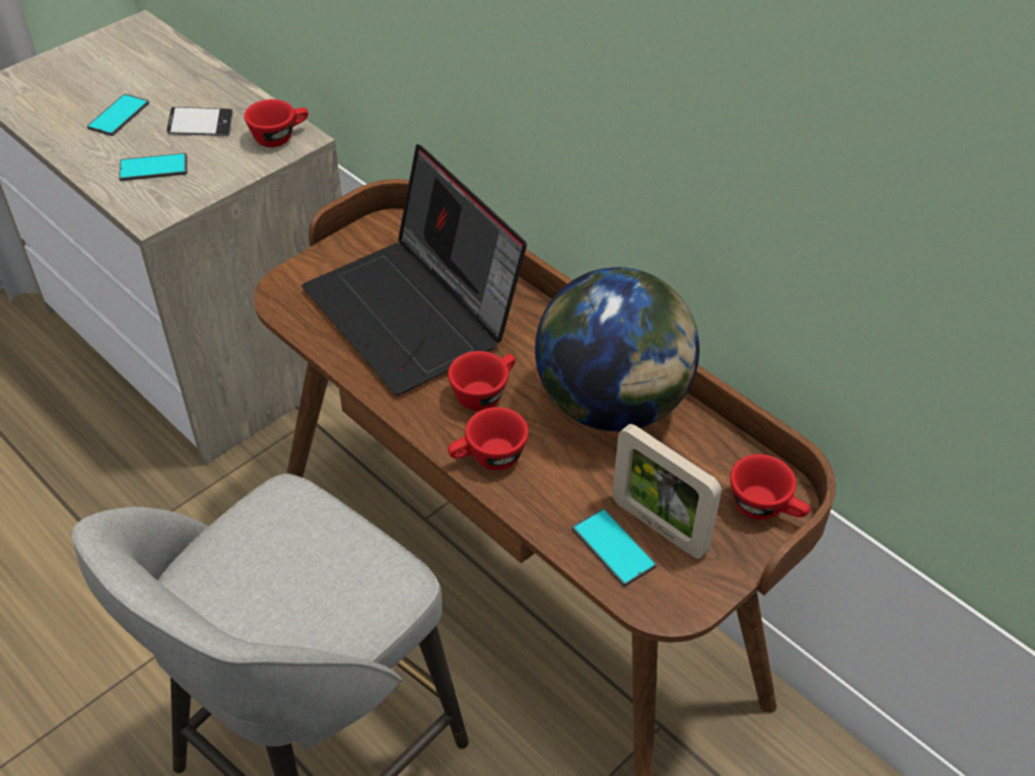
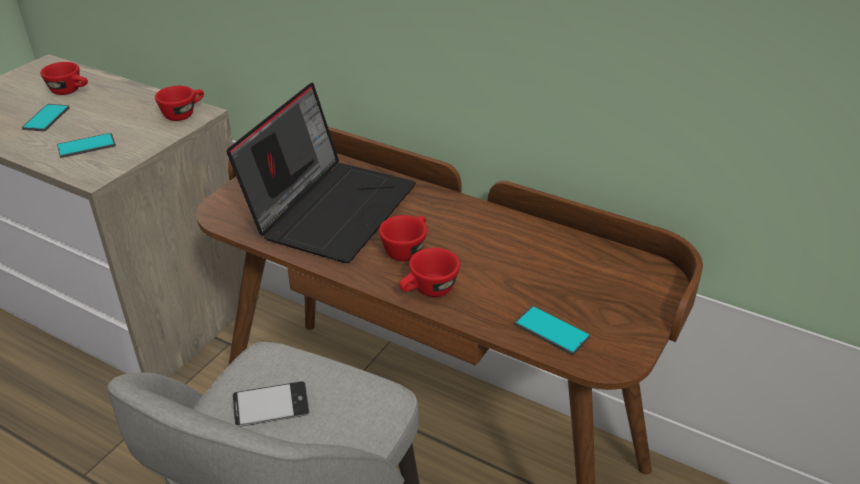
camera: 15 degrees left, 10 degrees down
(201, 126) = (117, 116): phone -> phone (271, 408)
(415, 313) = (331, 208): laptop -> laptop turned 105 degrees counterclockwise
(612, 404) = (506, 239): globe -> none
(659, 527) = (578, 310): picture frame -> none
(766, 508) = (649, 283): red cup -> red cup (70, 91)

